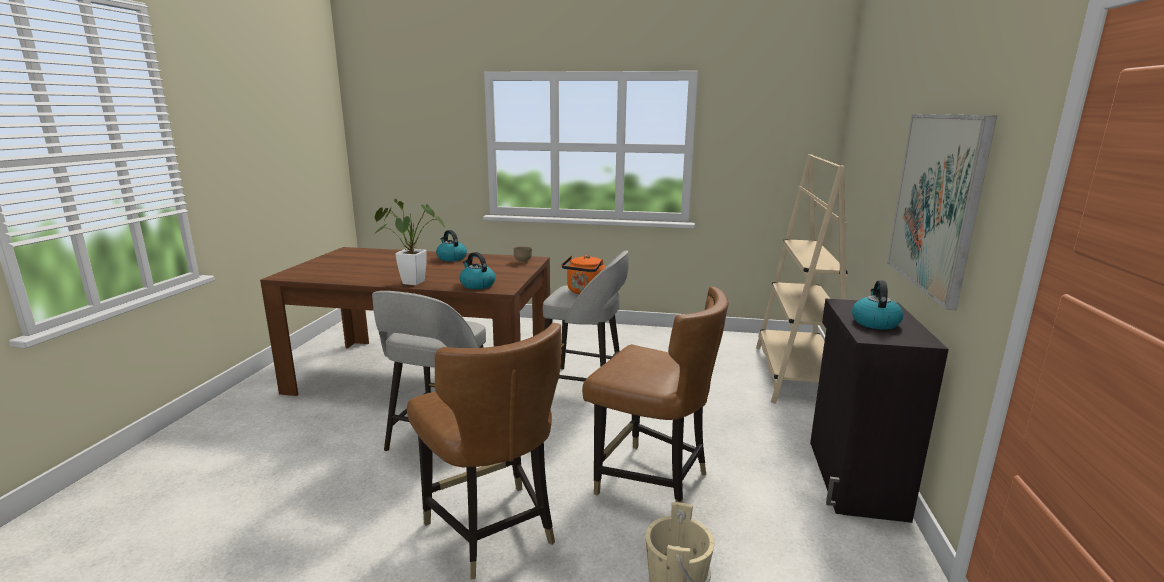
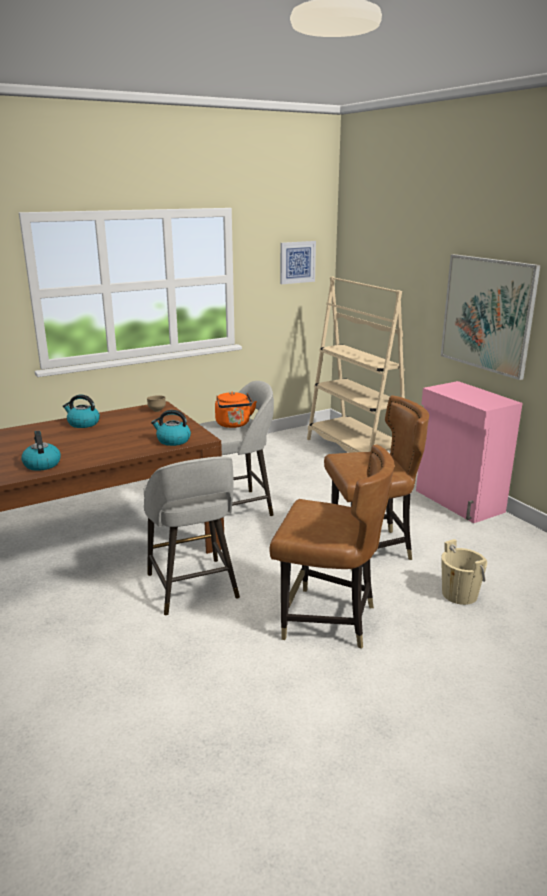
camera: 40 degrees left, 5 degrees up
(409, 282) = (107, 455): potted plant -> none
(782, 137) = (297, 262): none -> picture
(853, 478) = (458, 502): black cabinet -> pink cabinet
(874, 322) = (471, 397): kettle -> kettle (42, 464)

